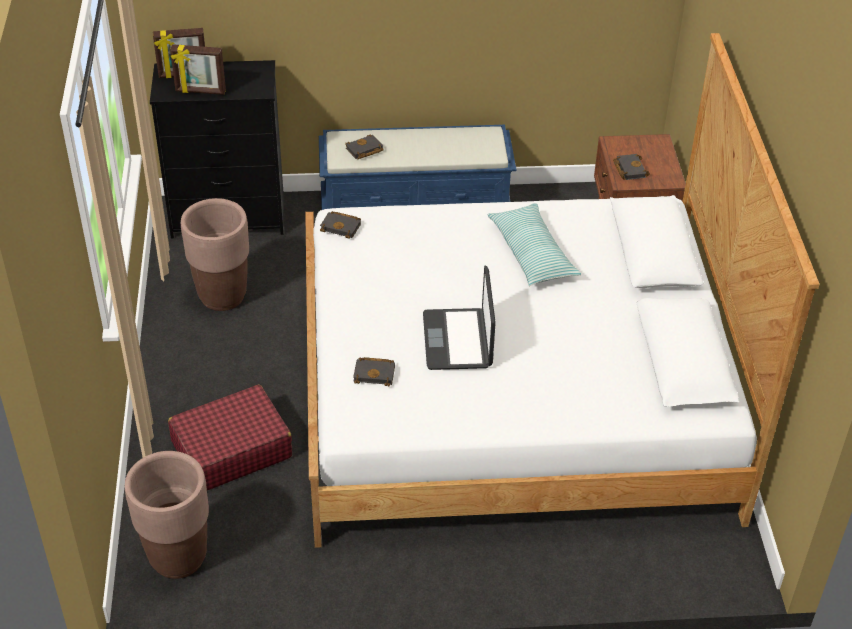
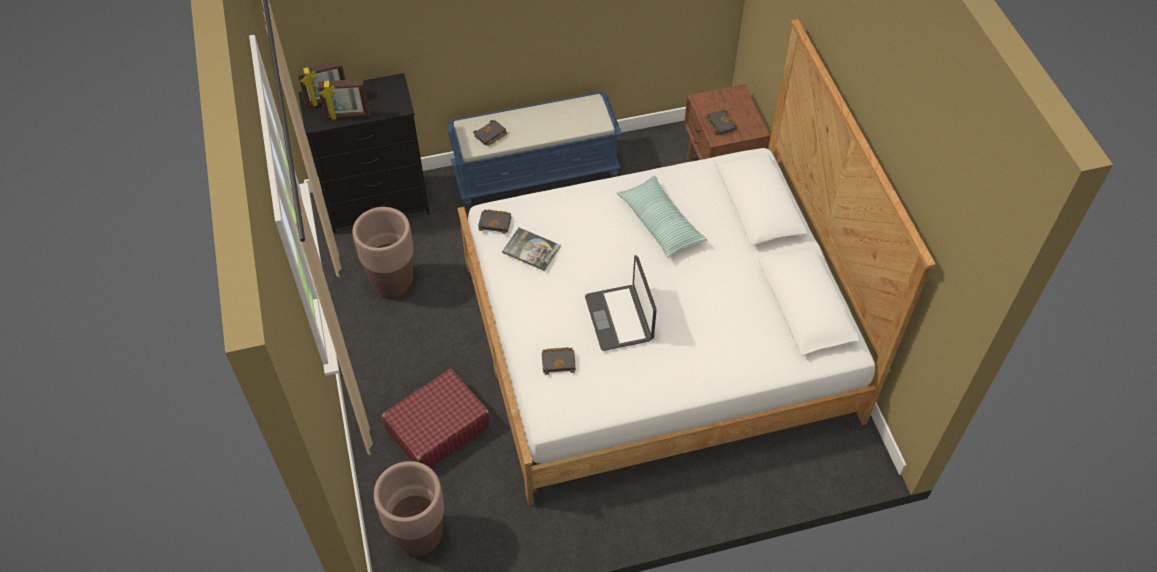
camera: 10 degrees left, 10 degrees up
(374, 258) = (531, 249): none -> book

